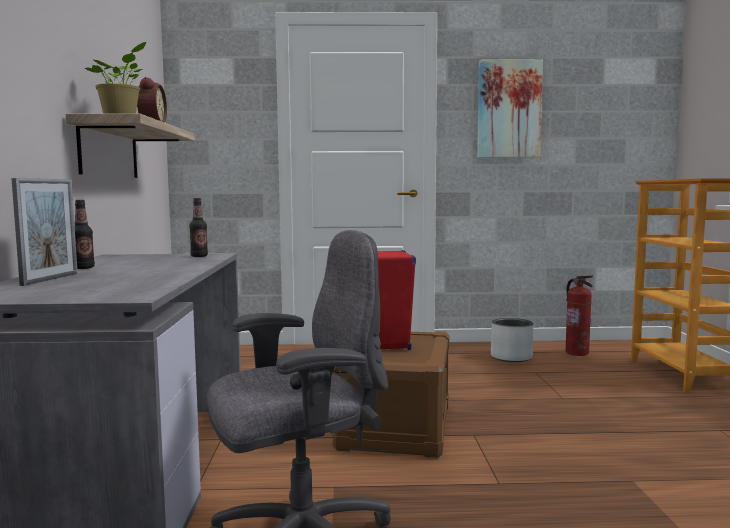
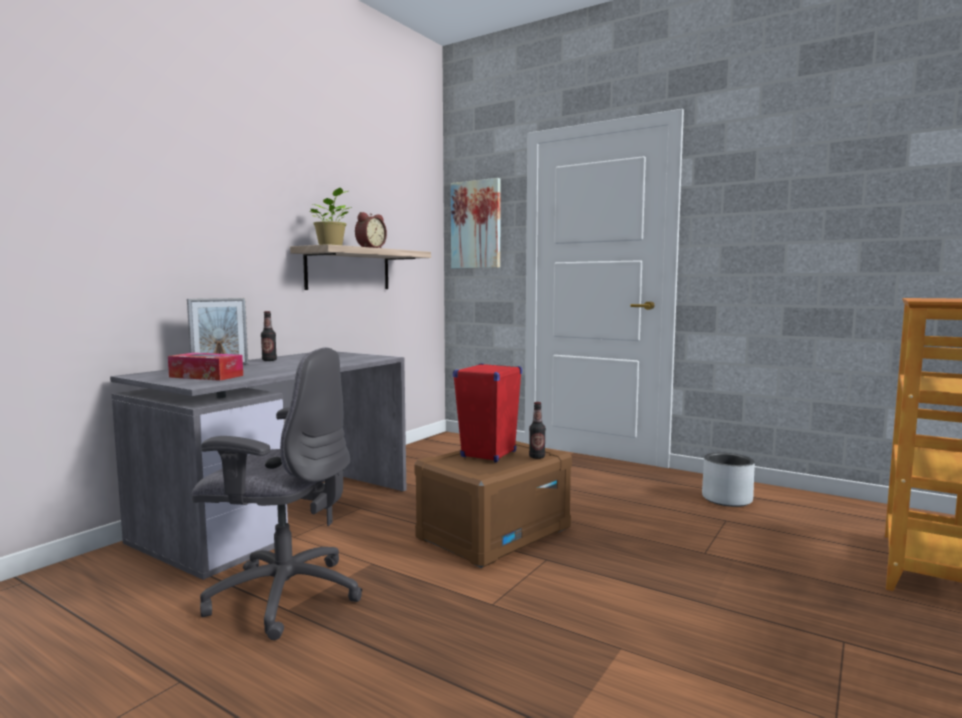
camera: 35 degrees right, 0 degrees up
(91, 289) = (206, 376): none -> tissue box
(199, 256) = (368, 357): bottle -> bottle (537, 457)
(508, 109) = (766, 209): picture -> picture (476, 225)
(577, 353) = (824, 511): fire extinguisher -> none

